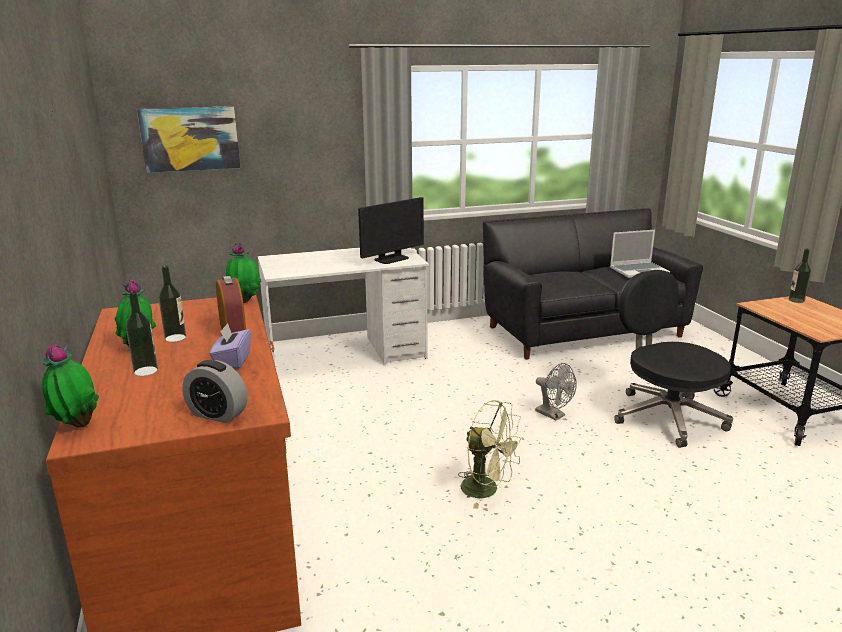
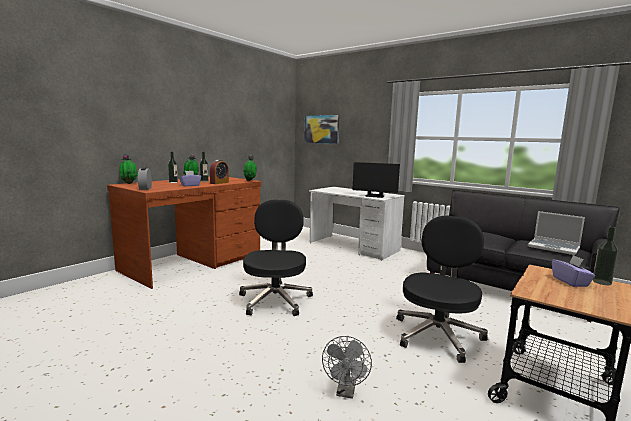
camera: 55 degrees right, 10 degrees down
(487, 490) = (275, 300): green fan -> black office chair
(554, 415) = (376, 300): grey fan -> grey fan (346, 392)
(793, 309) = (570, 282): none -> purple tissue box

